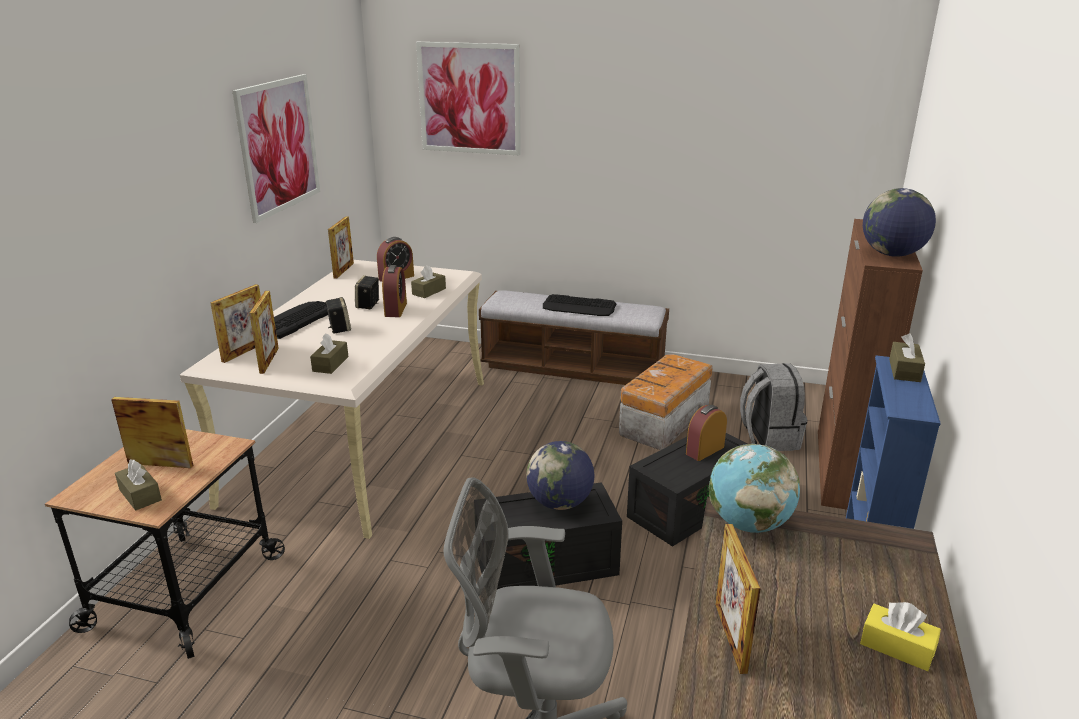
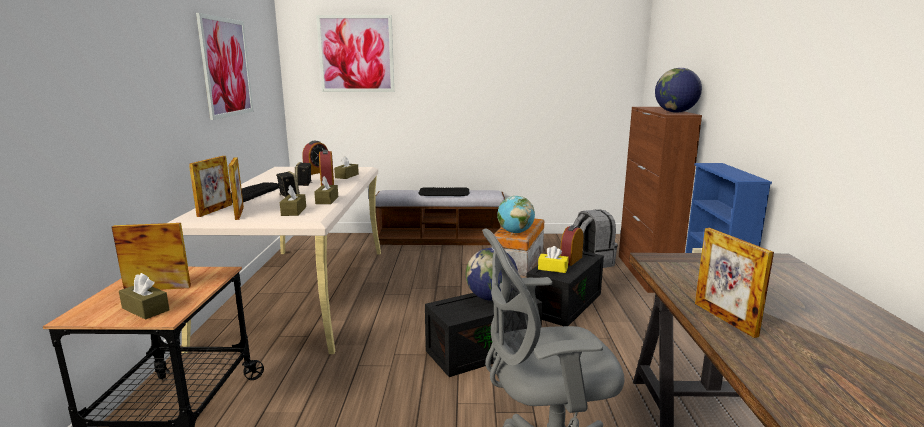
camera: 15 degrees left, 10 degrees down
(343, 270) = (273, 171): picture frame -> none
(748, 524) = (672, 262): globe -> globe (515, 232)
(897, 647) = (837, 308): yellow tissue box -> yellow tissue box (552, 268)
(904, 370) = (720, 166): brown tissue box -> brown tissue box (327, 200)

